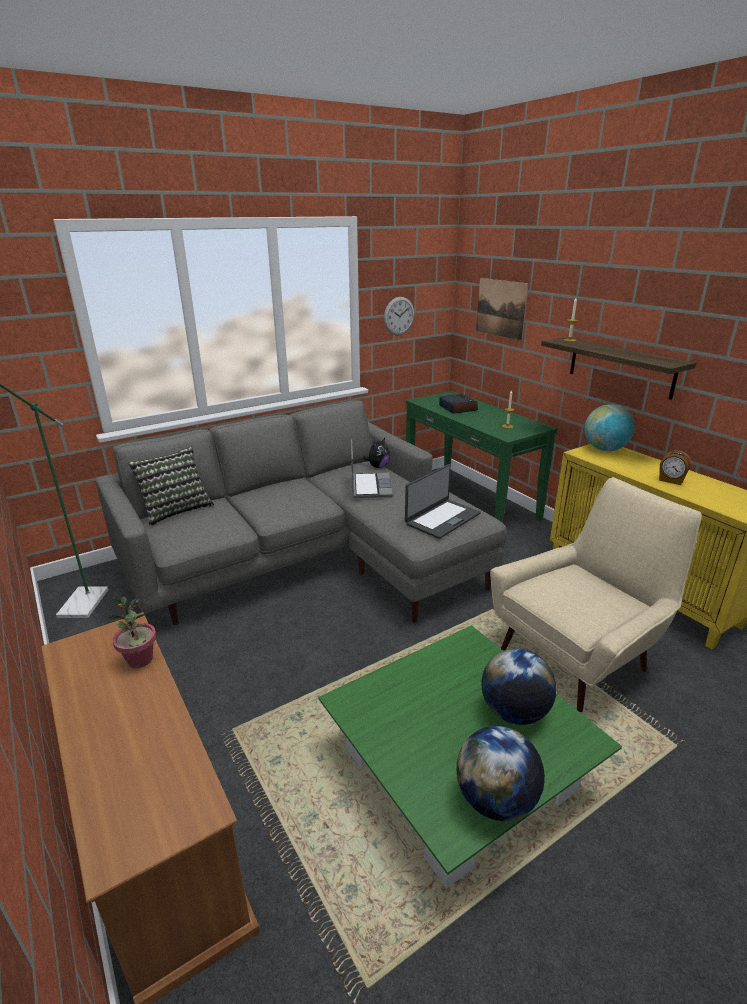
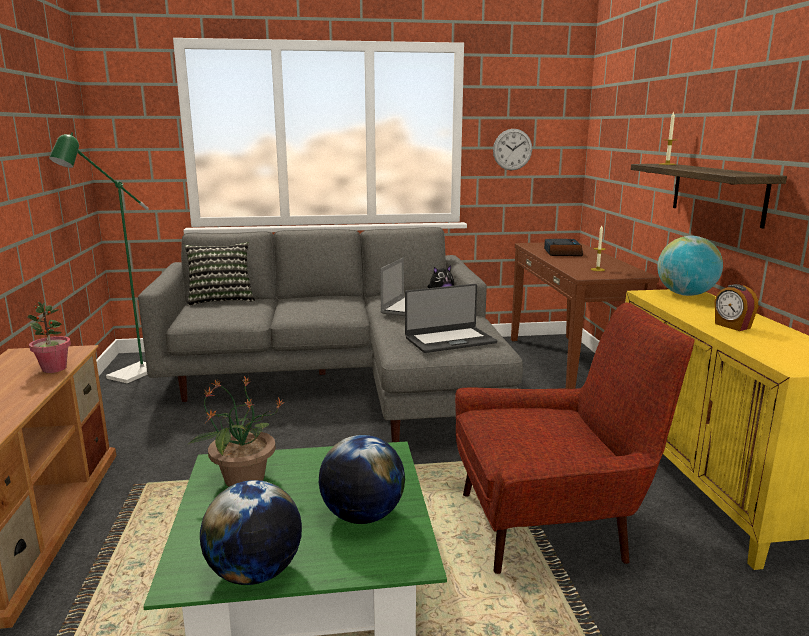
camera: 25 degrees right, 10 degrees down
(386, 709) = (243, 479): none -> potted plant
(469, 499) = (570, 365): green console table -> brown console table
(501, 308) = (621, 140): picture -> none
(578, 656) = (551, 525): beige armchair -> red armchair

